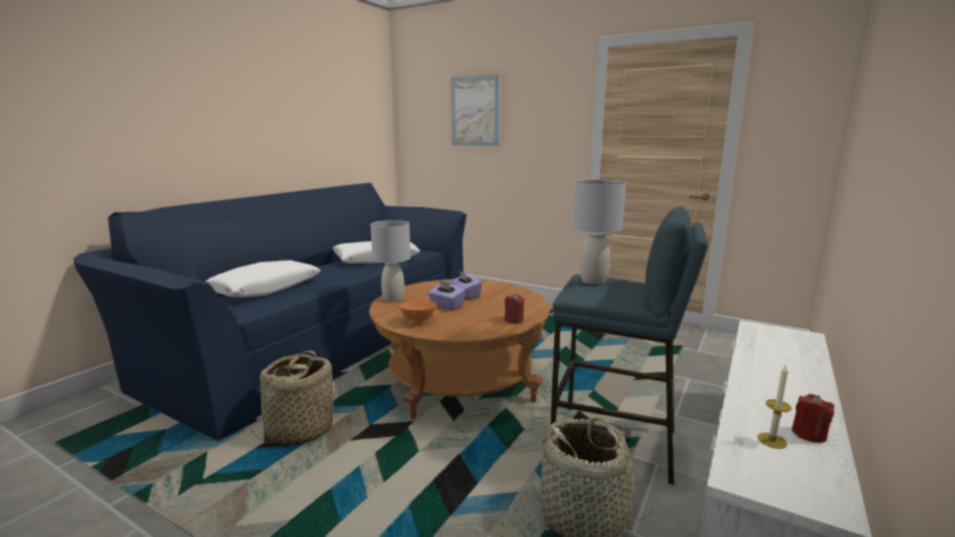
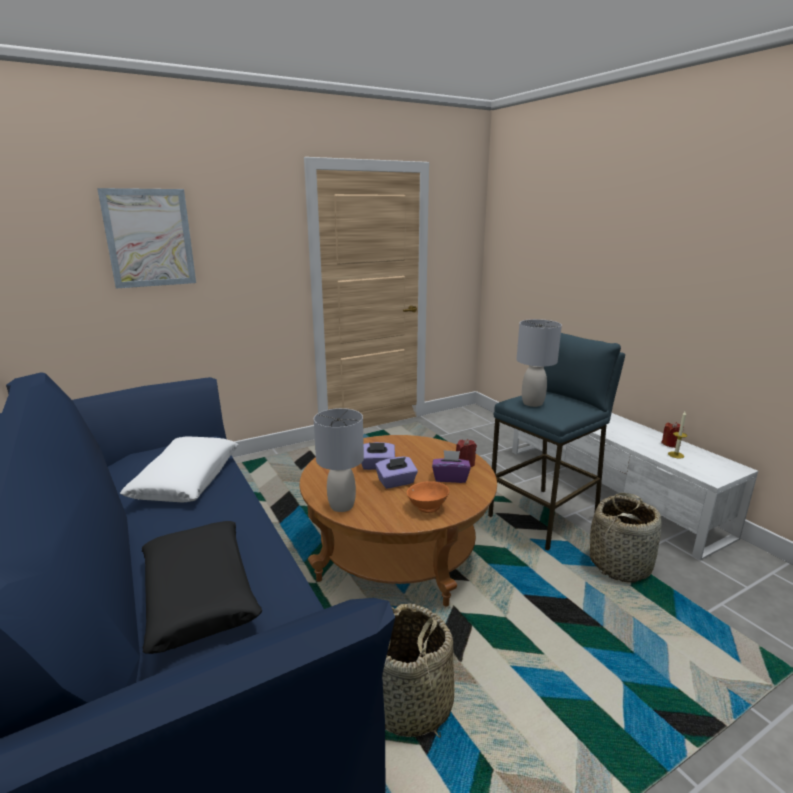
camera: 60 degrees left, 5 degrees up
(265, 289) = (200, 593): white pillow -> black pillow
(478, 319) = (450, 478): none -> purple tissue box

